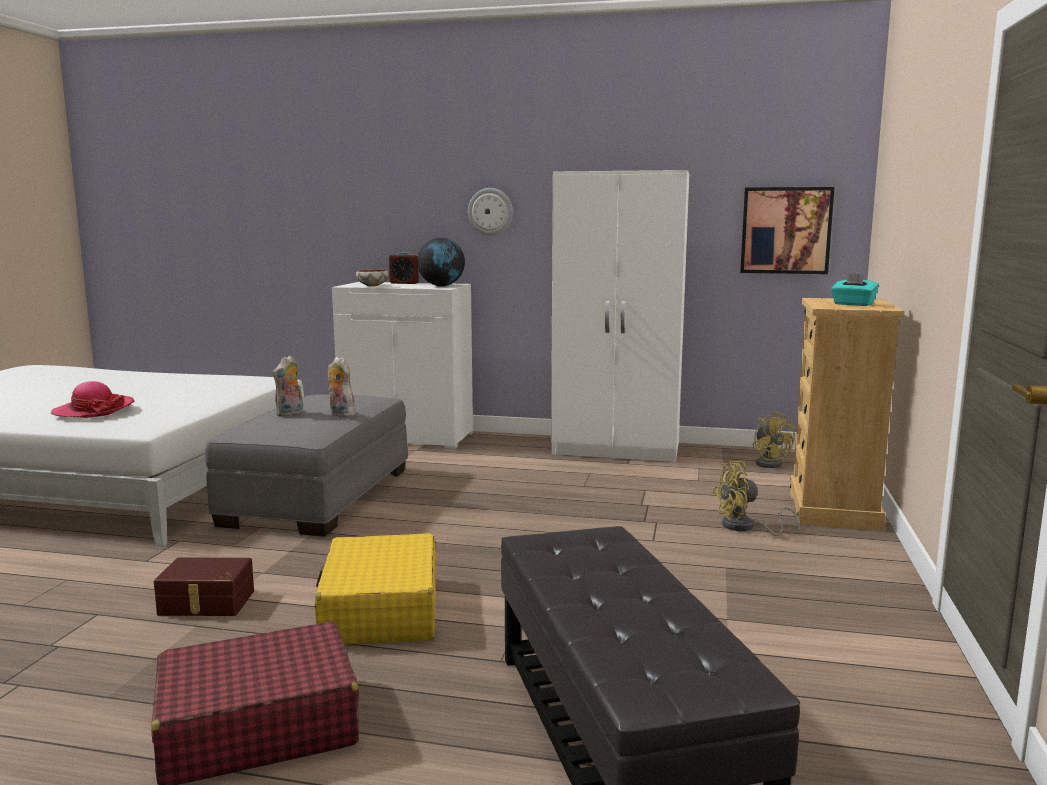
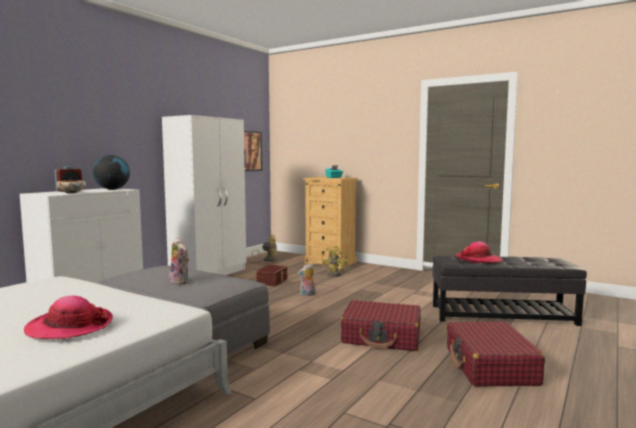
camera: 70 degrees left, 5 degrees down
(206, 603) = (348, 377): brown storage box -> brown storage box (273, 281)
(340, 414) = (200, 273): plush toy -> plush toy (307, 295)
(380, 610) = (382, 337): yellow suitcase -> red suitcase
(490, 211) = (117, 137): wall clock -> none
(596, 564) = (478, 259): none -> hat

